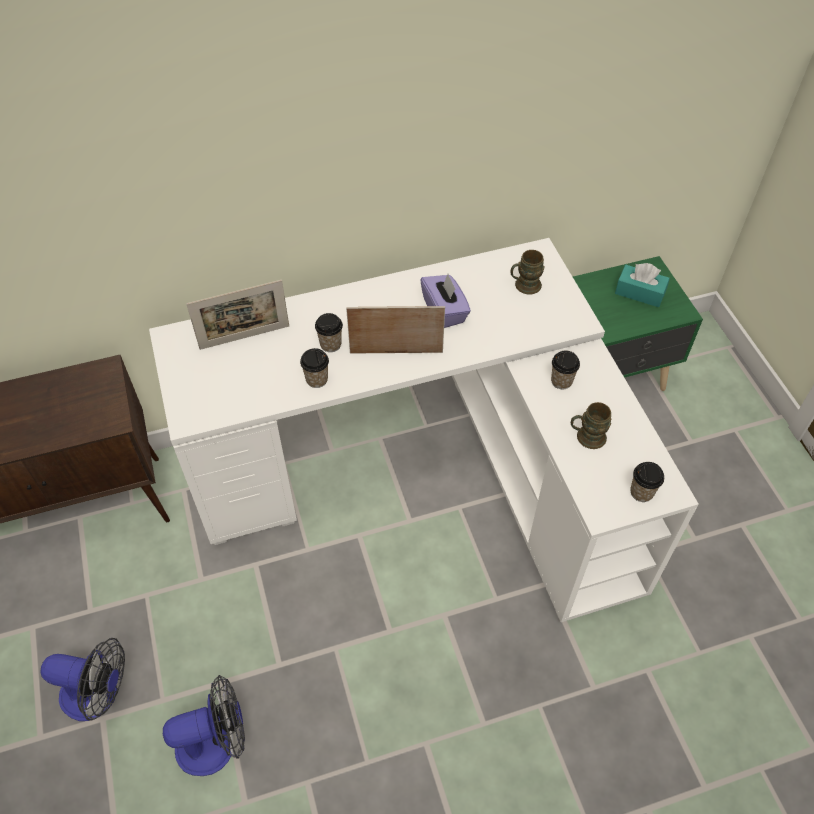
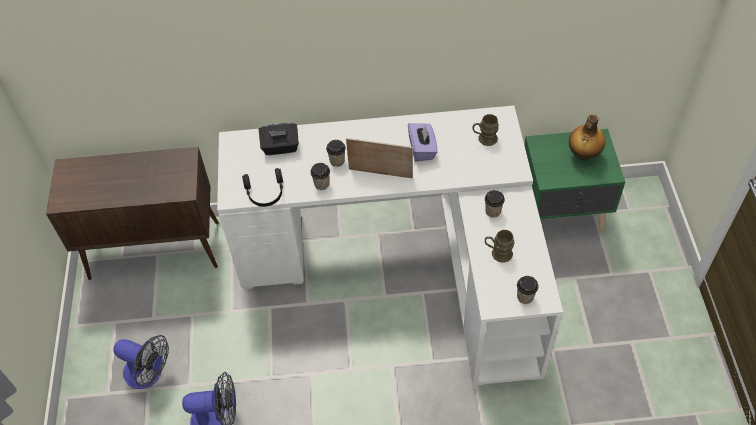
camera: 15 degrees right, 0 degrees up
(237, 405) = (265, 193): none -> black headphones
(244, 337) = (280, 147): picture frame -> black tissue box
(639, 292) = (583, 155): turquoise tissue box -> bottle

